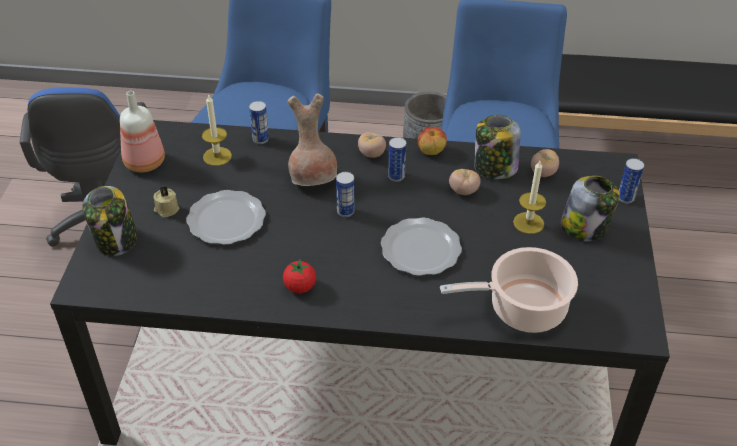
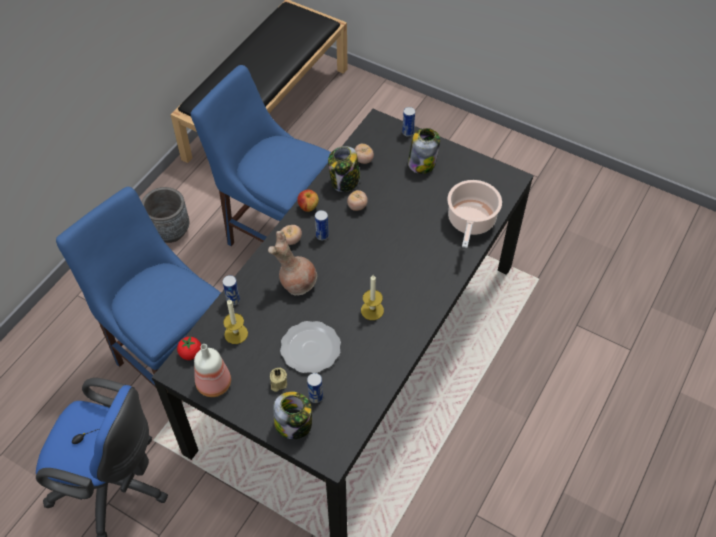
camera: 65 degrees left, 10 degrees up
(300, 287) = (398, 326): tomato -> tomato (191, 353)
(345, 211) = (341, 276): can -> can (315, 397)
(421, 248) = (397, 249): plate -> none
(528, 223) = (403, 187): candle -> candle (372, 310)

